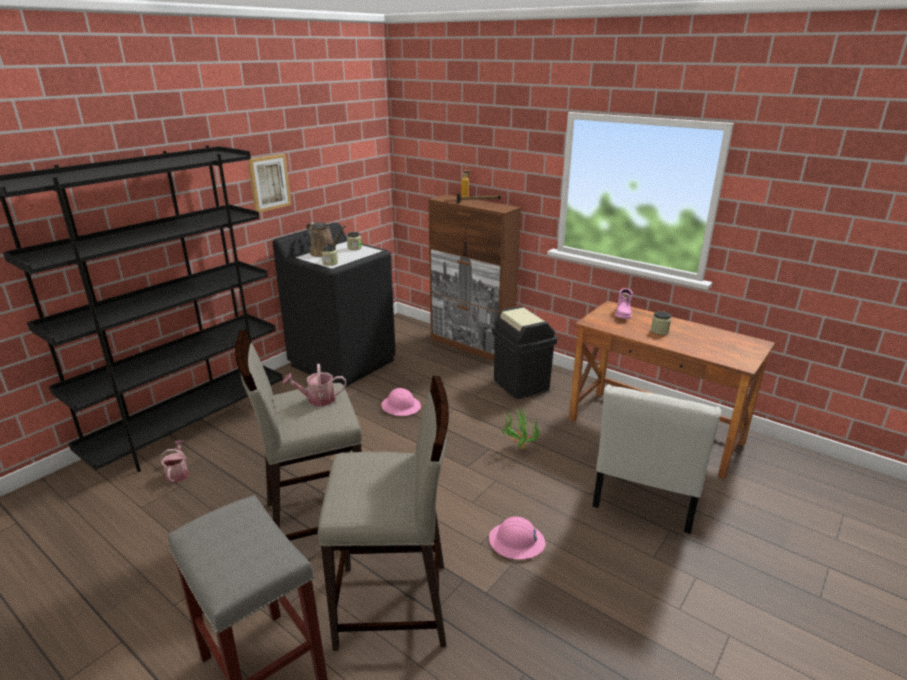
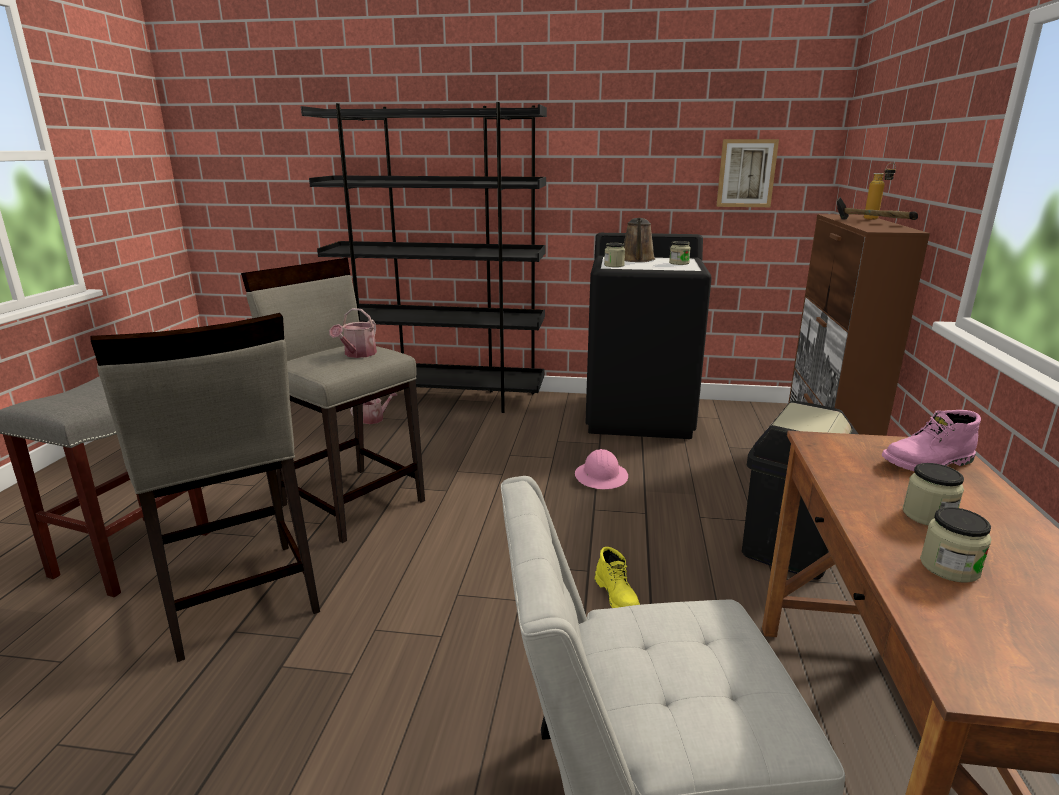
camera: 60 degrees right, 5 degrees down
(269, 182) = (612, 163): picture -> picture (746, 173)
(317, 399) = (358, 354): watering can -> watering can turned 120 degrees counterclockwise
(516, 542) = (397, 664): pink hard hat -> none
(517, 448) = (617, 596): potted plant -> yellow boot
(691, 342) = (949, 567): none -> jar

